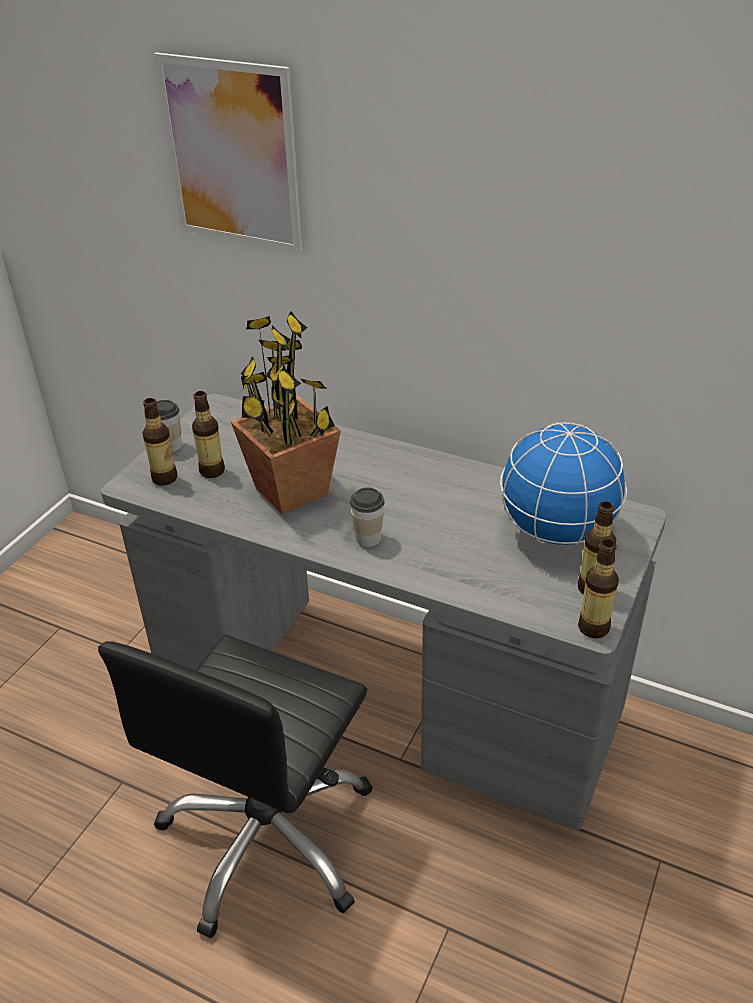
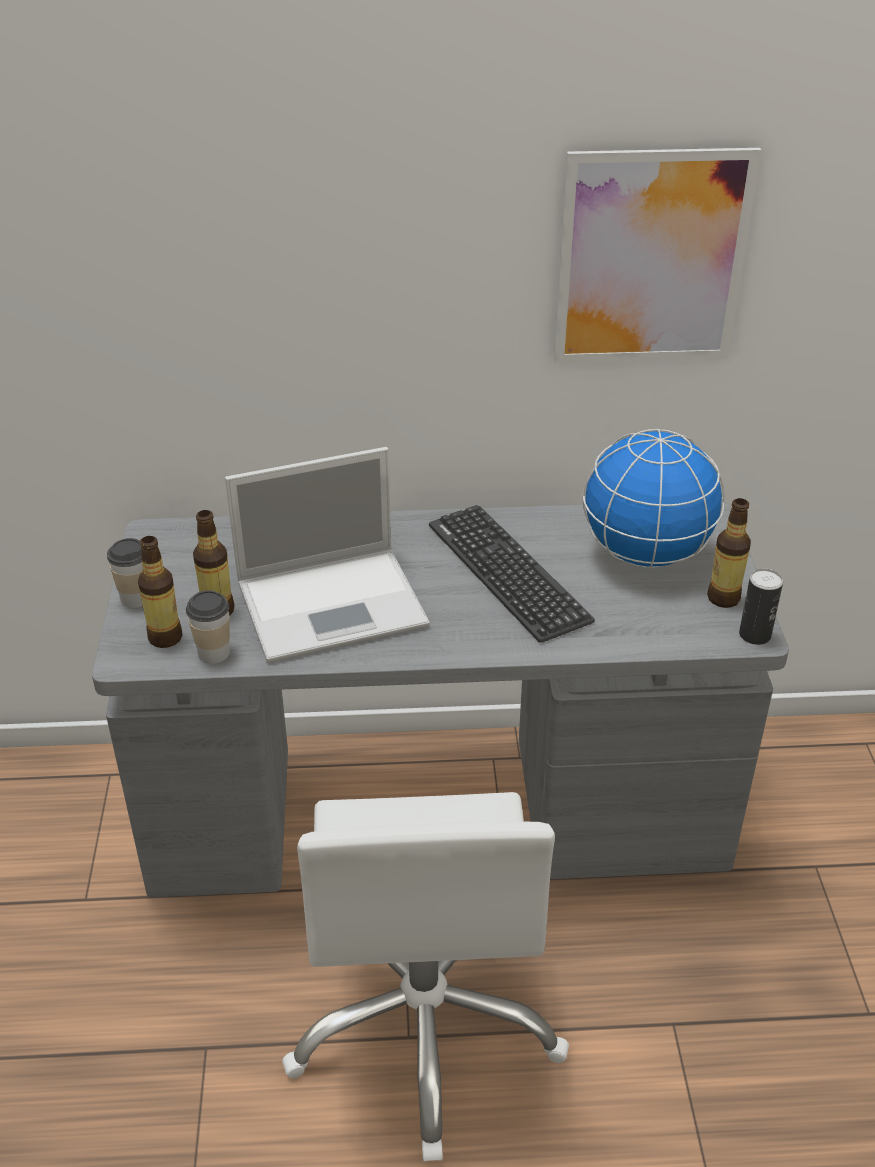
camera: 30 degrees left, 0 degrees up
(231, 154) = (152, 203): picture -> picture (651, 259)
(268, 837) = (425, 1025): black office chair -> white office chair
(292, 491) = (335, 603): potted plant -> laptop
(368, 538) = (464, 624): cup -> cup (214, 652)
(434, 510) = (507, 572): none -> keyboard
(593, 627) = (755, 635): bottle -> can

